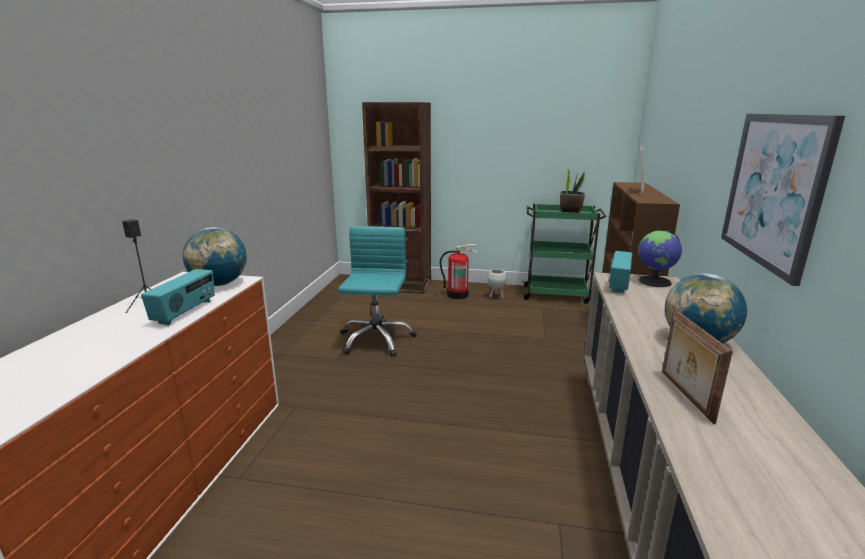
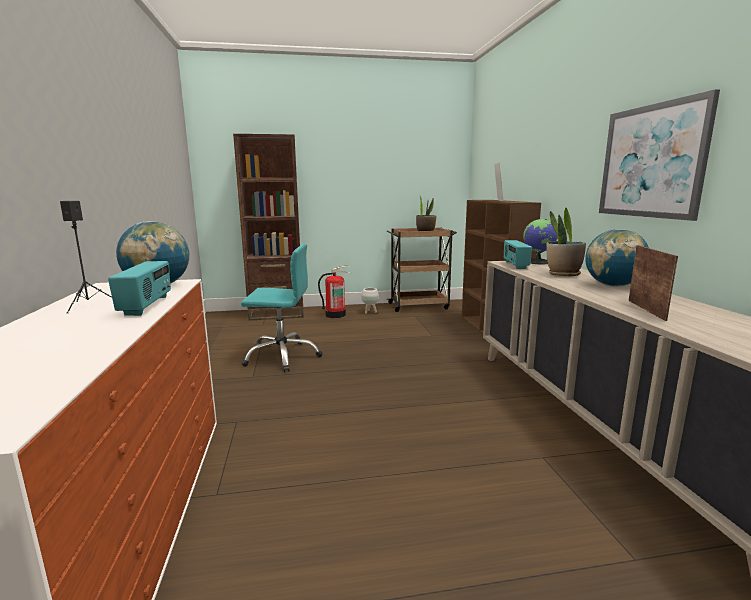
camera: 20 degrees left, 5 degrees down
(375, 340) = (282, 356): turquoise office chair -> turquoise office chair turned 105 degrees clockwise
(557, 294) = (419, 306): green cart -> brown cart
(658, 310) = (563, 274): none -> potted plant
(684, 395) = (647, 310): picture frame -> picture frame turned 150 degrees counterclockwise

